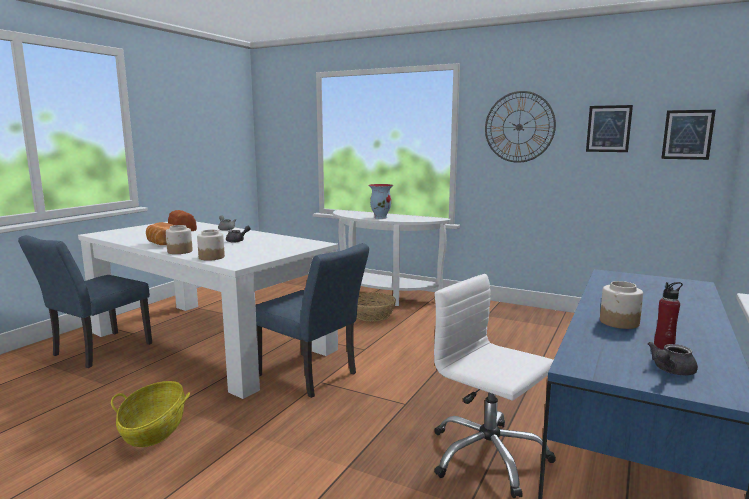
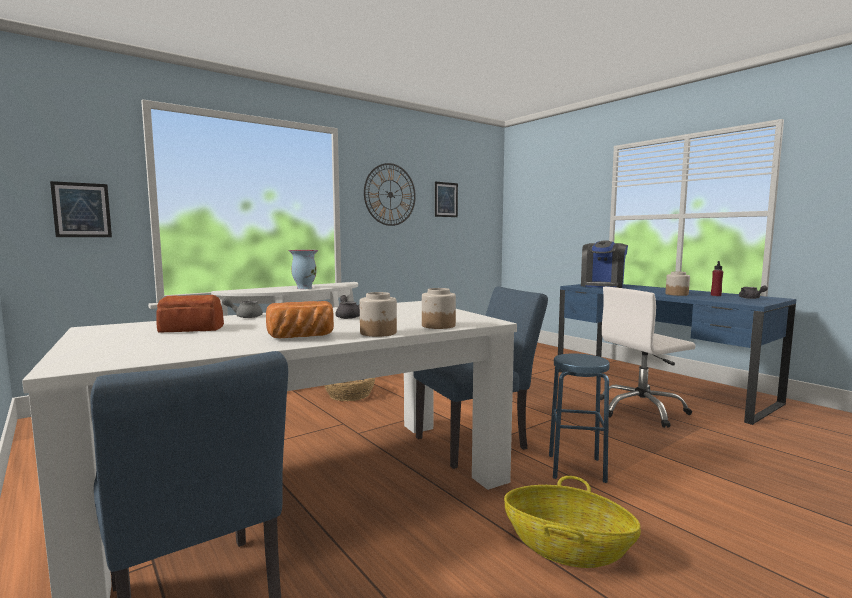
camera: 65 degrees left, 5 degrees down
(283, 424) = (576, 468): none -> blue stool
(647, 285) = (602, 286): none -> coffee machine
(687, 134) = (483, 206): picture -> picture (82, 210)

